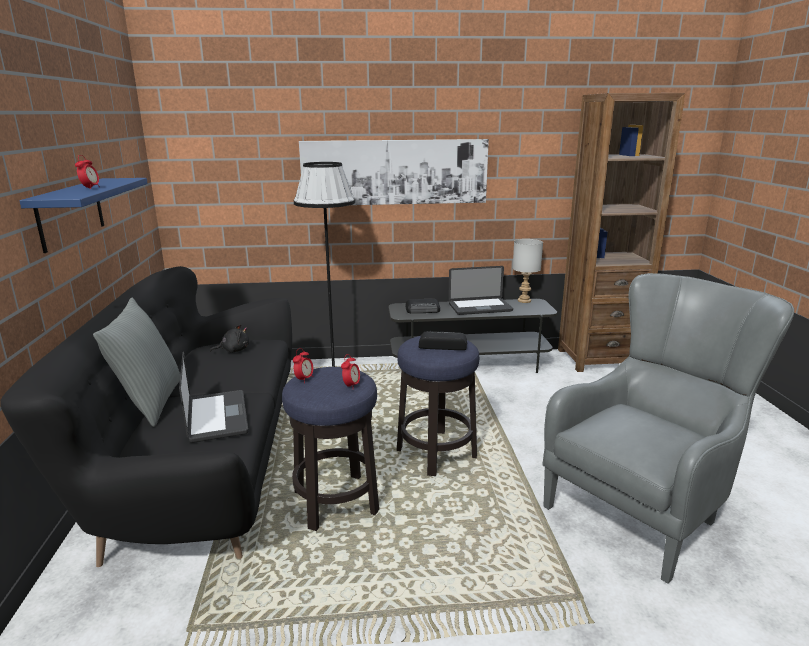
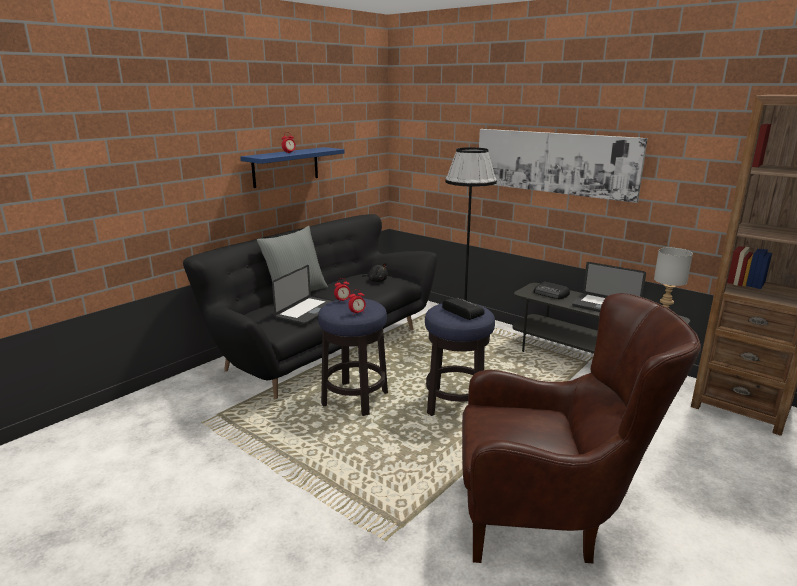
camera: 45 degrees right, 0 degrees up
(644, 507) = (550, 518): grey armchair -> brown armchair

